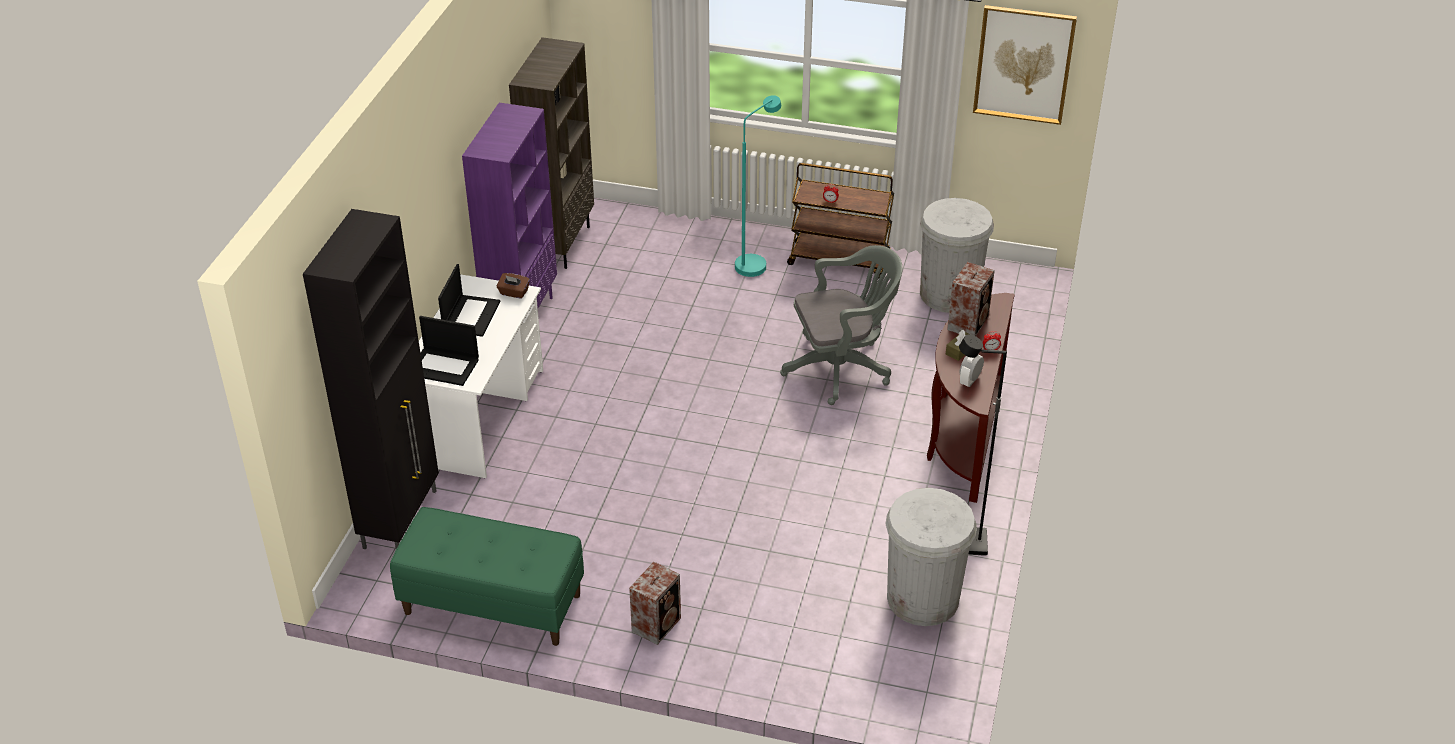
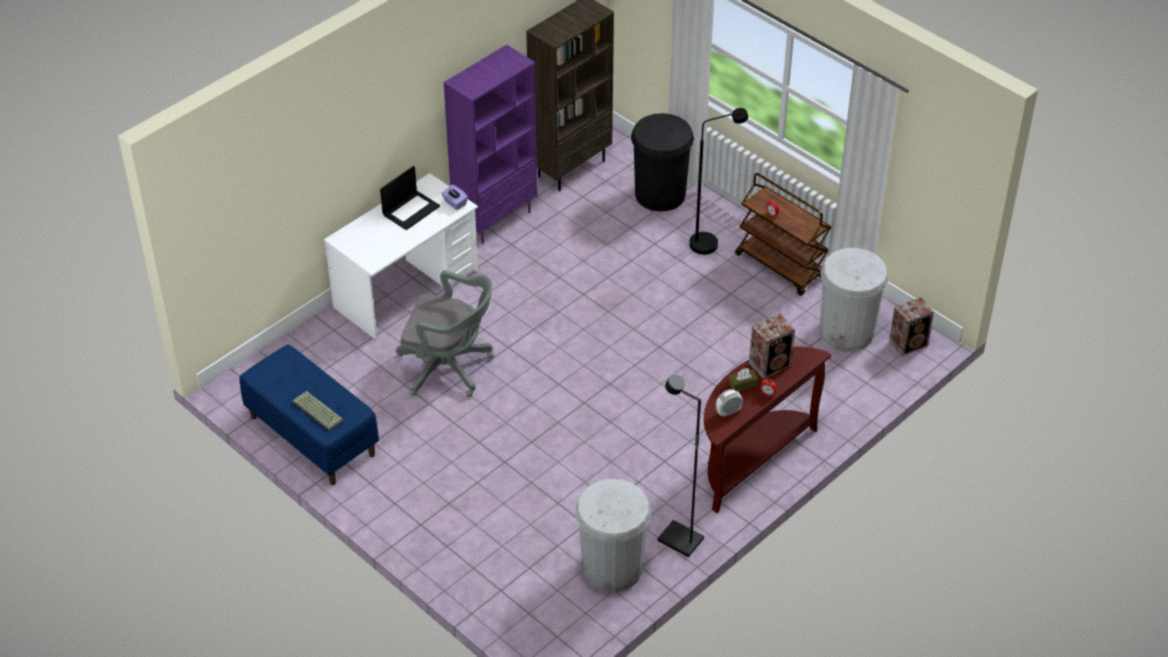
camera: 30 degrees right, 5 degrees up
(401, 518) = (298, 346): black cabinet -> none
(444, 366) = (362, 244): laptop -> none
(491, 604) = (311, 436): green bench -> blue bench
(513, 293) = (454, 203): brown tissue box -> purple tissue box
(513, 563) = (316, 411): none -> keyboard
(657, 624) = (410, 501): speaker -> speaker (909, 343)
(670, 237) = (660, 194): none -> black trash can
(755, 262) = (710, 242): turquoise floor lamp -> black floor lamp
(842, 368) = (705, 360): grey office chair -> grey office chair (450, 368)
(1023, 64) = (944, 157): picture -> none

